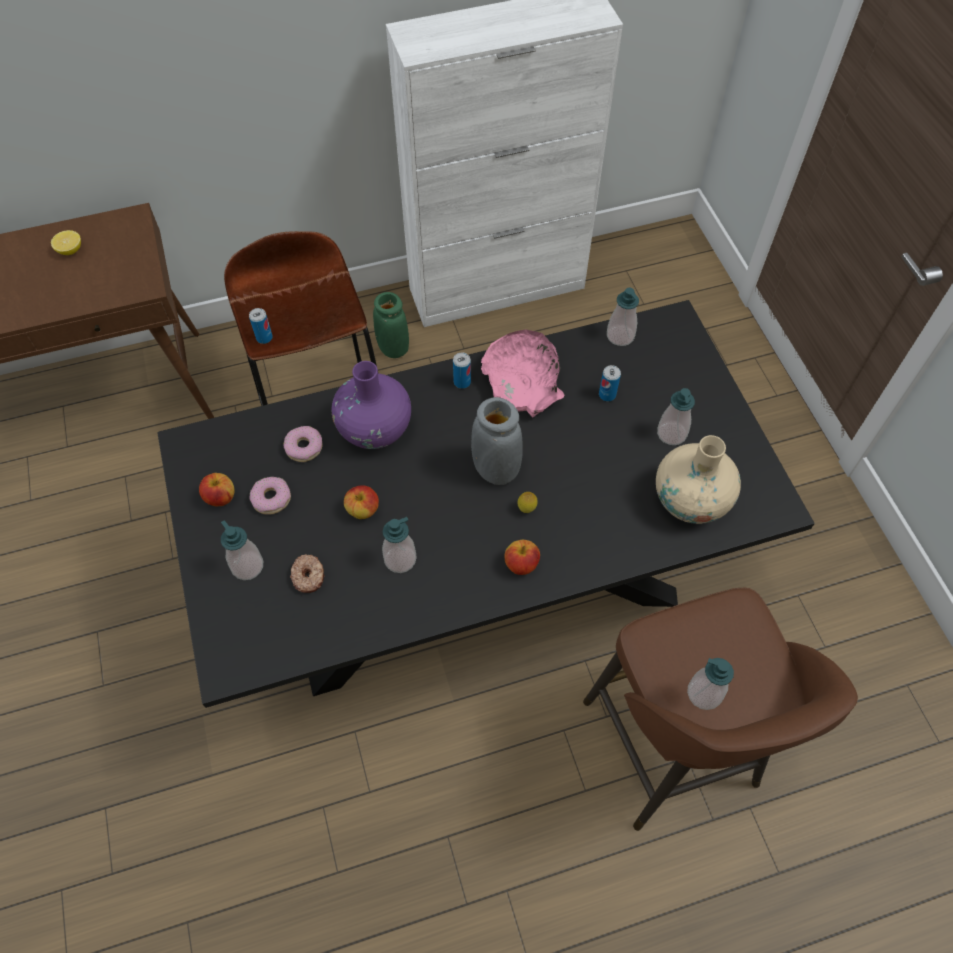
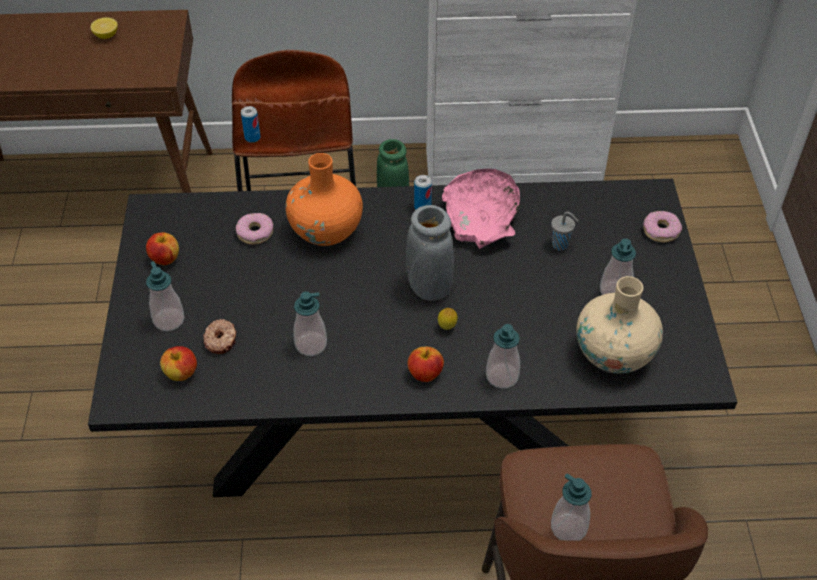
camera: 15 degrees right, 10 degrees down
(271, 499) = (210, 269): donut -> donut (661, 231)
(363, 510) = (291, 296): apple -> apple (181, 373)
(375, 429) = (326, 230): purple vase -> orange vase
(607, 395) = (561, 245): can -> grey cup
(620, 336) = (592, 197): soap dispenser -> soap dispenser (502, 376)

